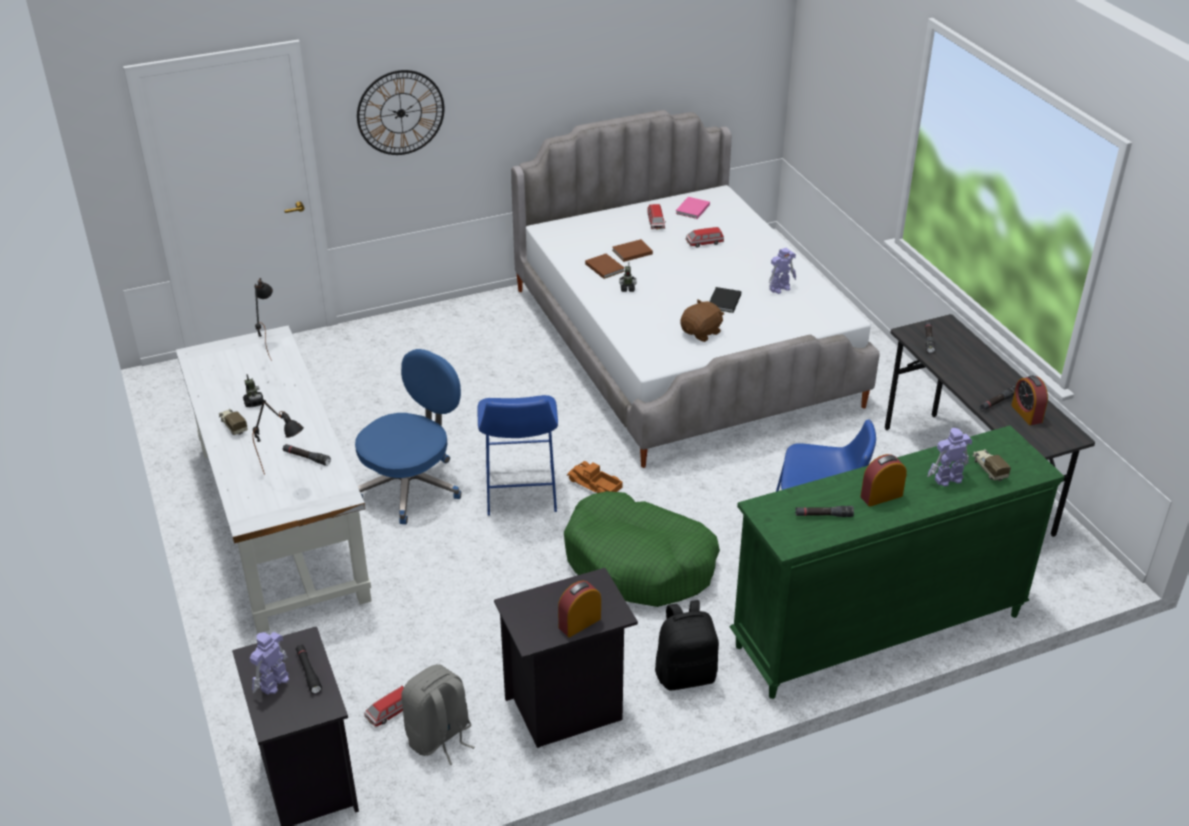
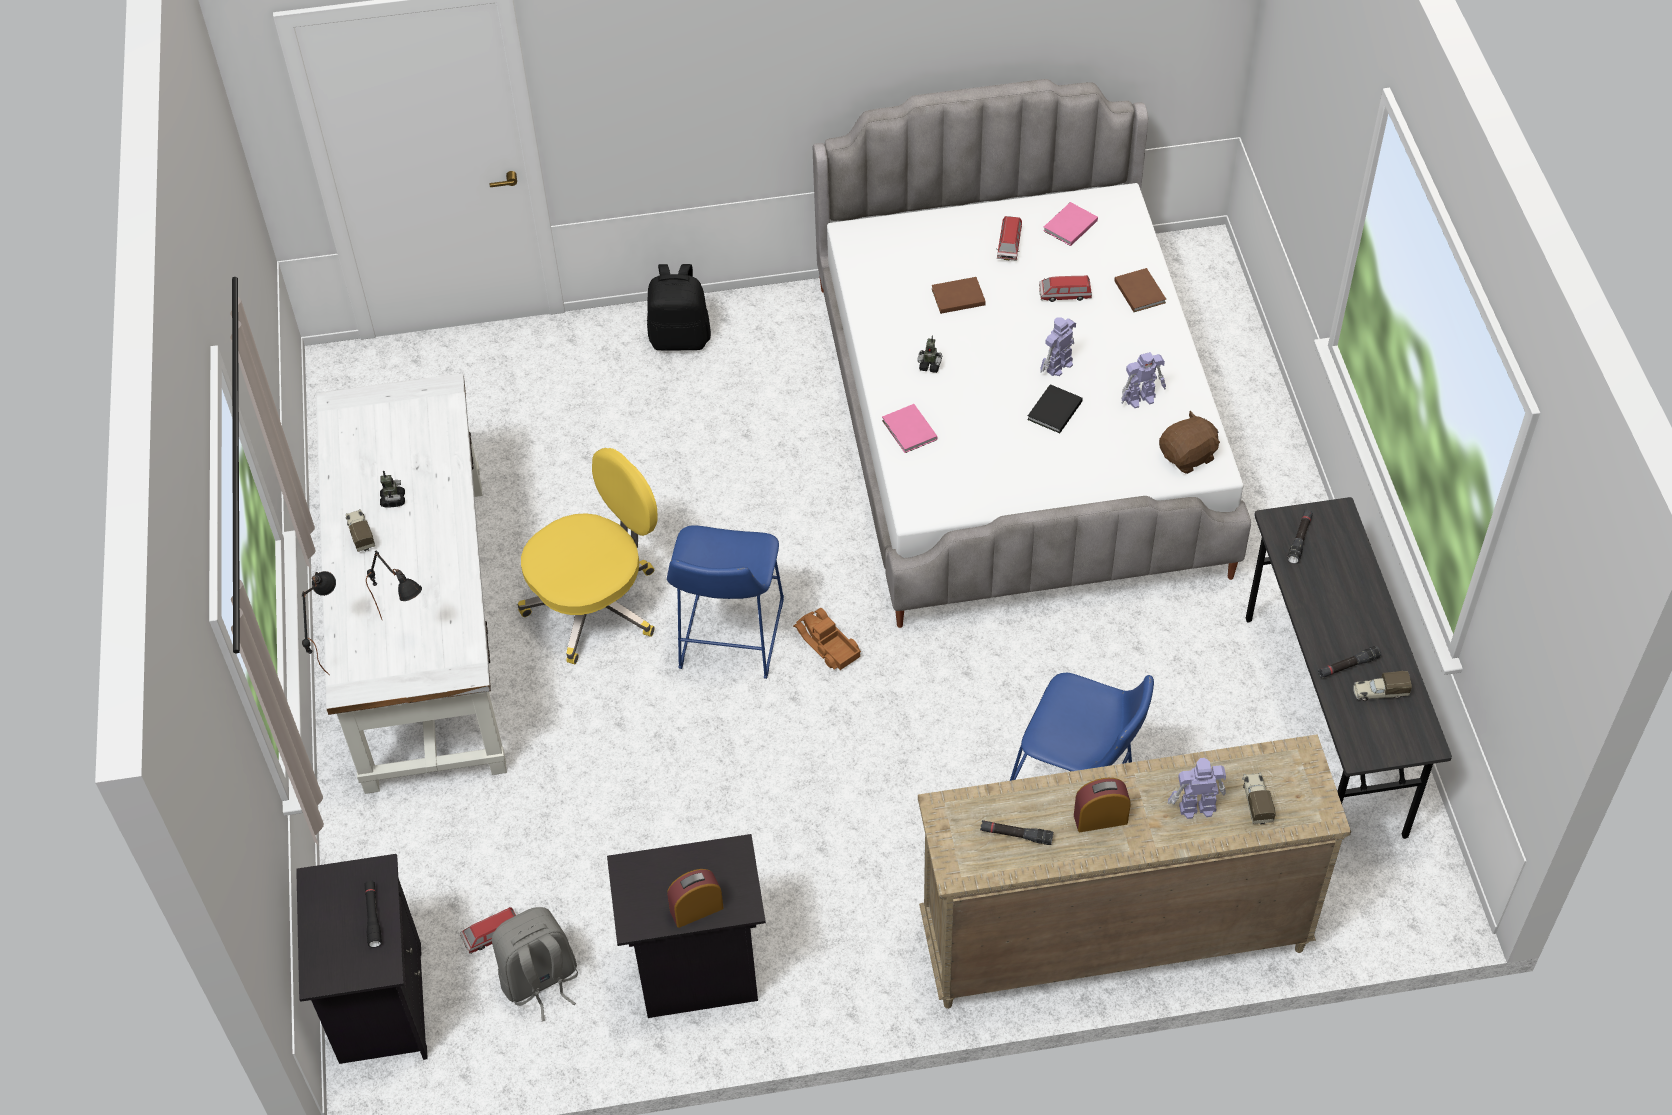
camera: 15 degrees right, 15 degrees up
(268, 350) = (428, 413): black table lamp -> black table lamp (330, 652)
(273, 683) = (332, 923): toy robot -> toy robot (1058, 366)
(306, 458) = (437, 602): black flashlight -> none
(400, 113) = (654, 72): wall clock -> none
(411, 486) = (596, 605): blue office chair -> yellow office chair
(604, 267) = (911, 319): brown book -> brown book (1140, 291)
(627, 324) = (909, 431): none -> pink book
(639, 564) = (847, 779): green dog bed -> none
(686, 674) = (853, 953): black backpack -> black backpack (680, 338)
(701, 332) = (1004, 462): brown plush toy -> brown plush toy (1188, 456)
(876, 631) = (1112, 937): green dresser -> beige dresser
(1026, 413) = (1379, 692): alarm clock -> toy truck

